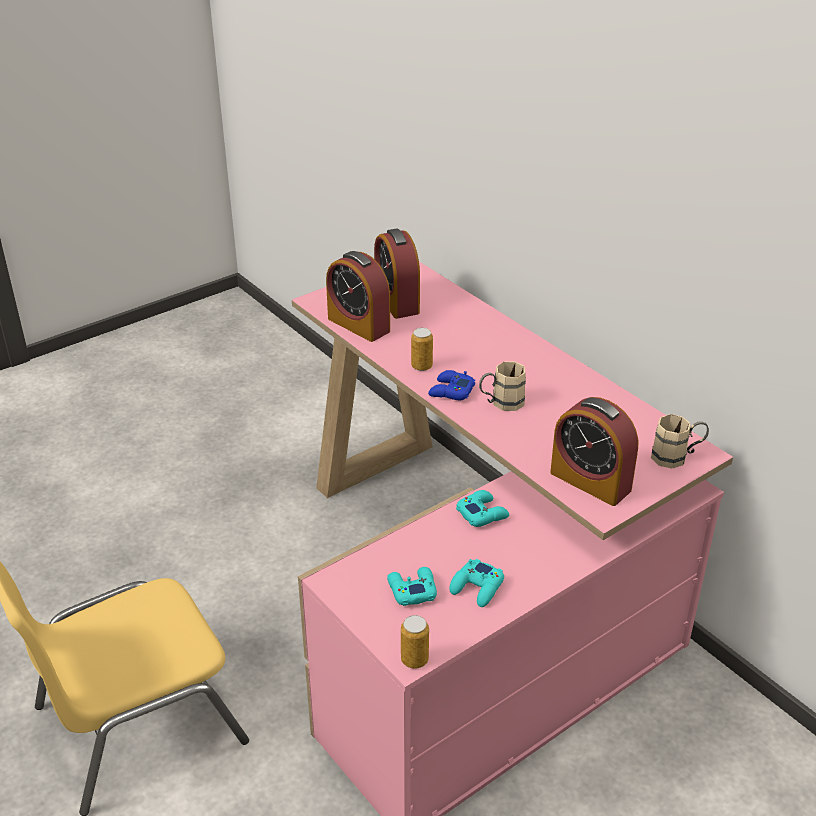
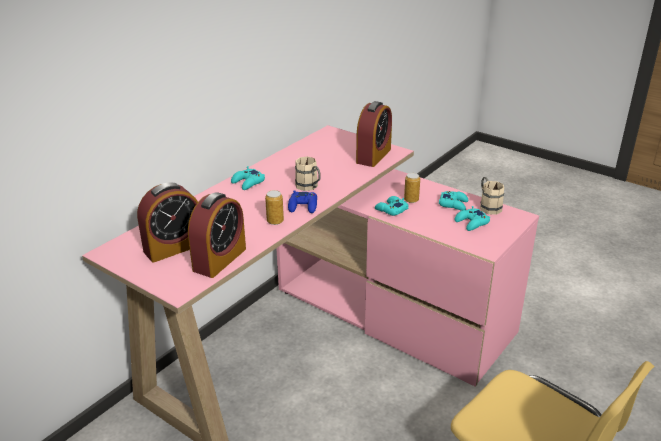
camera: 105 degrees left, 5 degrees down
(414, 660) = (520, 214): can -> can (411, 200)
(532, 357) = (248, 182): none -> turquoise game controller
(677, 457) = (337, 136): beige mug -> beige mug (488, 206)

